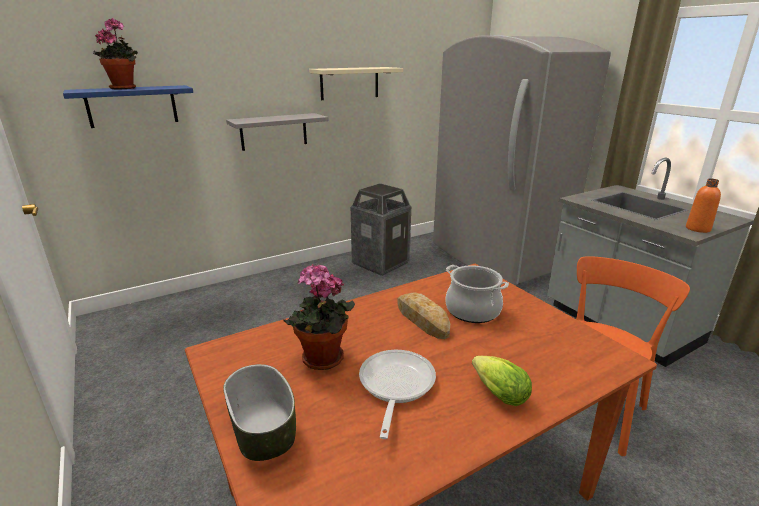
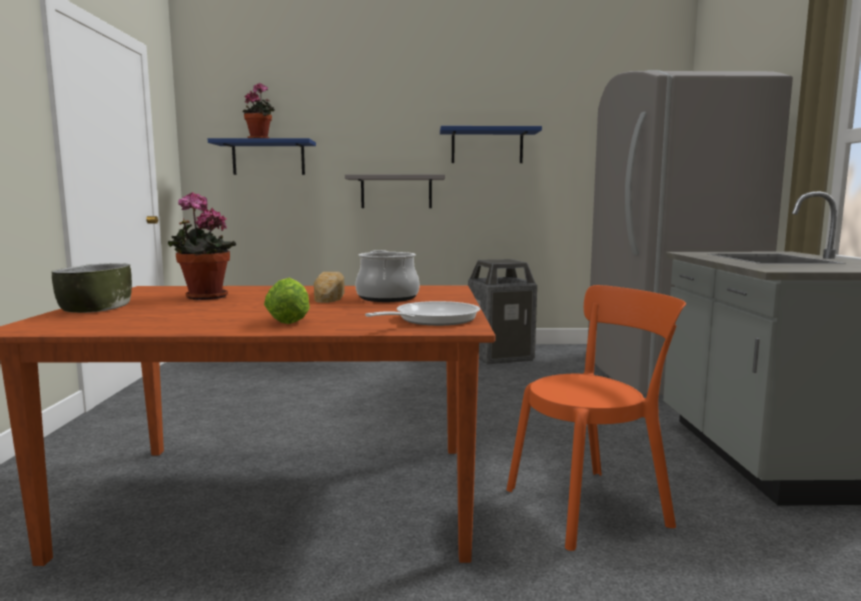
camera: 30 degrees right, 15 degrees down
(349, 83) = (487, 146): beige shelf -> blue shelf
(395, 386) = (222, 309): frying pan -> frying pan (431, 320)
(697, 229) = (804, 269): orange bottle -> none

